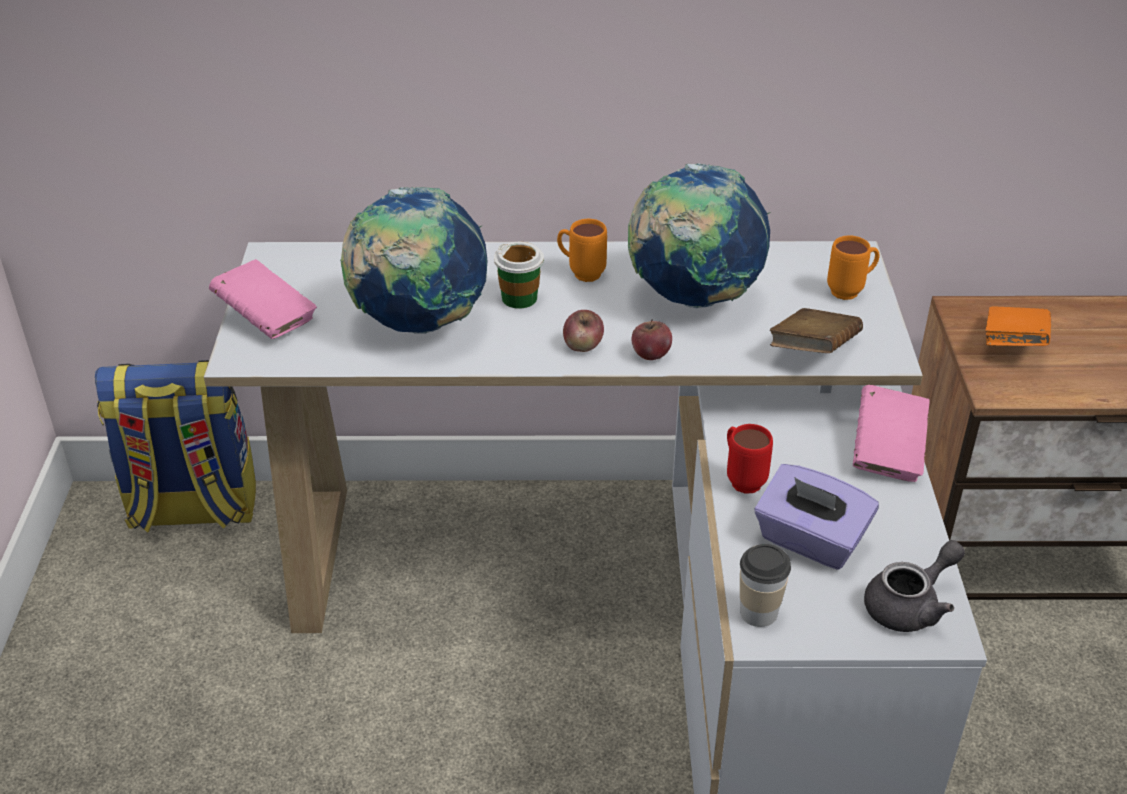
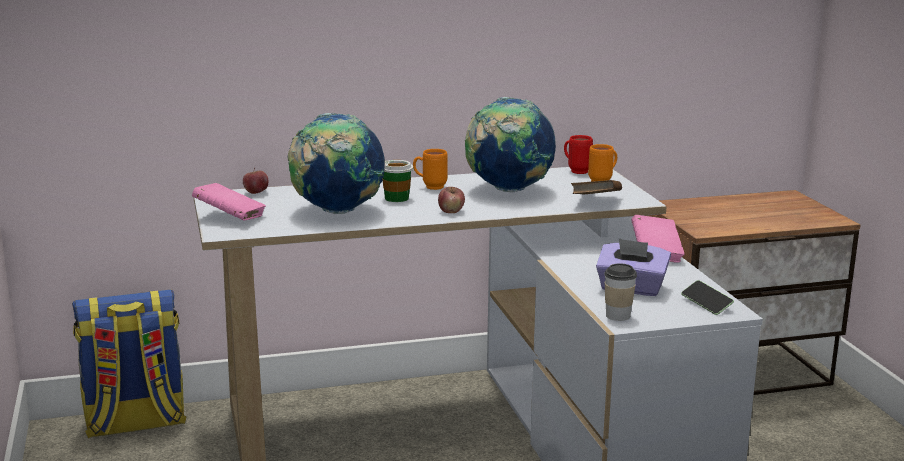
camera: 15 degrees left, 20 degrees down
(650, 354) = (496, 211): apple -> apple (256, 192)
(741, 478) = (574, 270): red mug -> red mug (576, 171)
(910, 605) = (706, 304): grey teapot -> phone
(1013, 345) = (703, 214): orange book -> none

